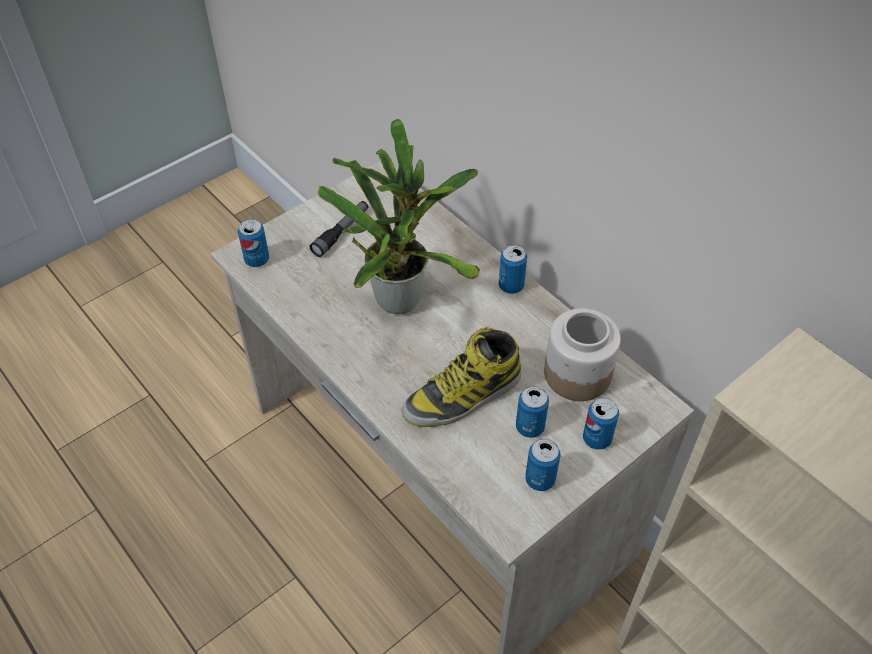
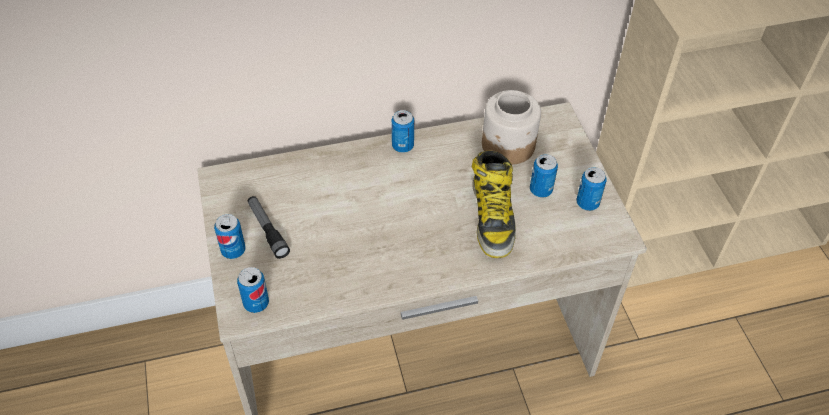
camera: 65 degrees left, 0 degrees up
(400, 294) = (367, 216): potted plant -> none
(597, 438) = (568, 159): can -> can (233, 250)

